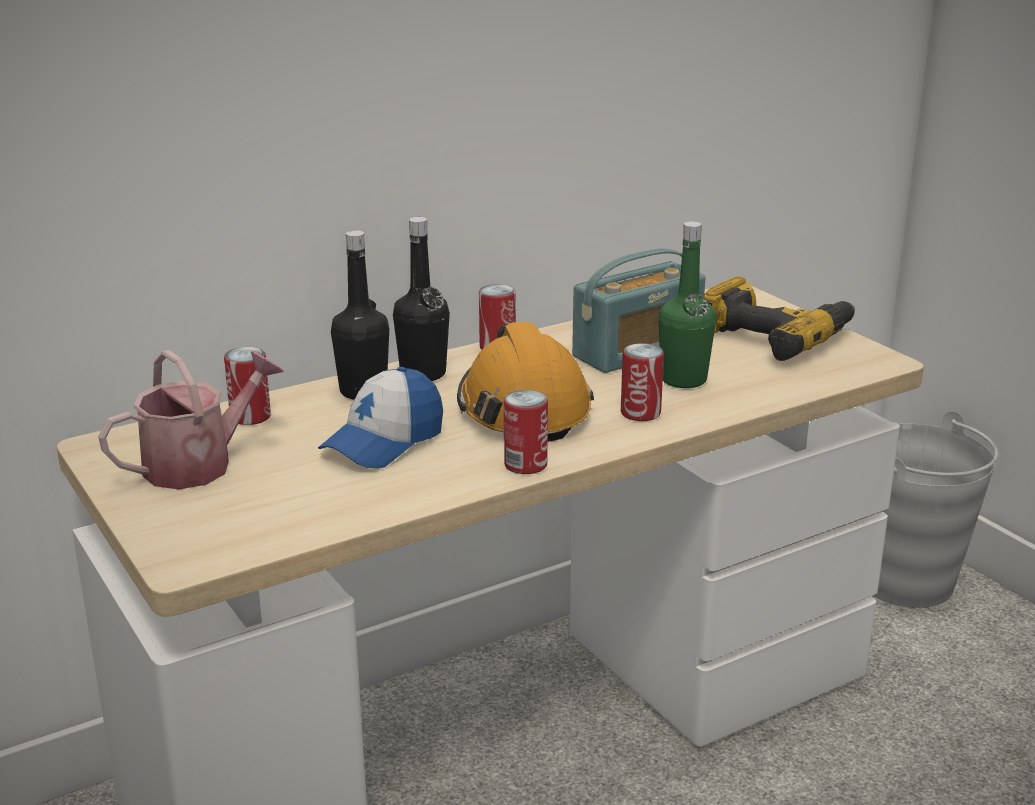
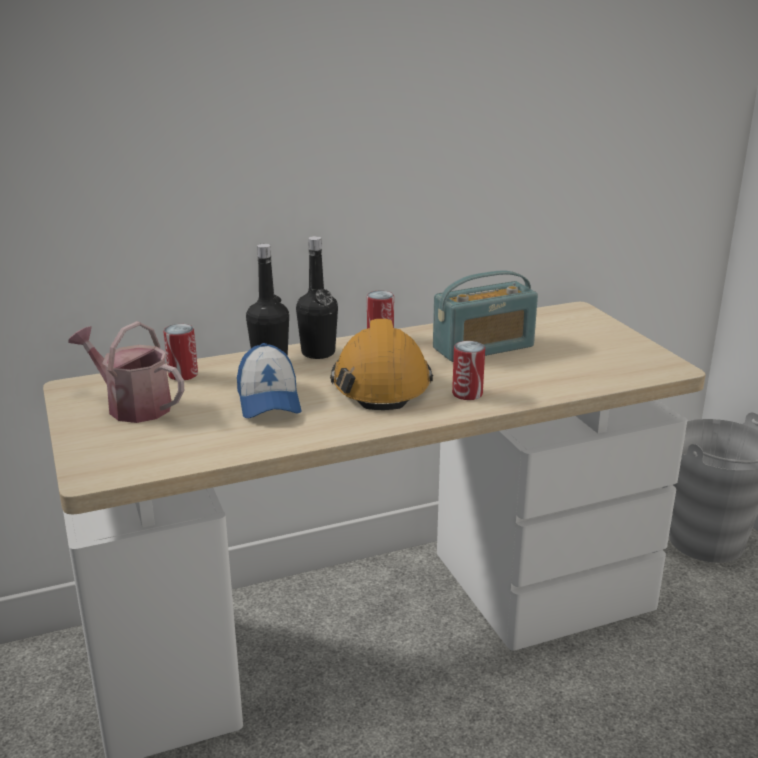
camera: 10 degrees right, 0 degrees up
(199, 464) = (132, 406): watering can -> watering can turned 120 degrees counterclockwise
(383, 442) = (268, 400): cap -> cap turned 60 degrees counterclockwise
(525, 465) = (365, 425): can -> none
(683, 380) = (510, 371): green bottle -> none
(775, 336) = (594, 343): power drill -> none

